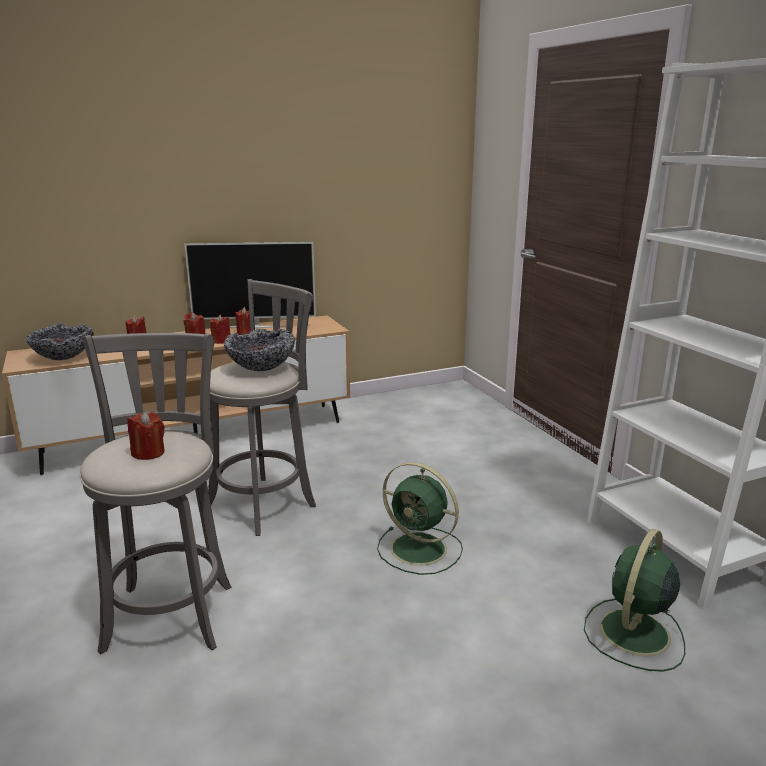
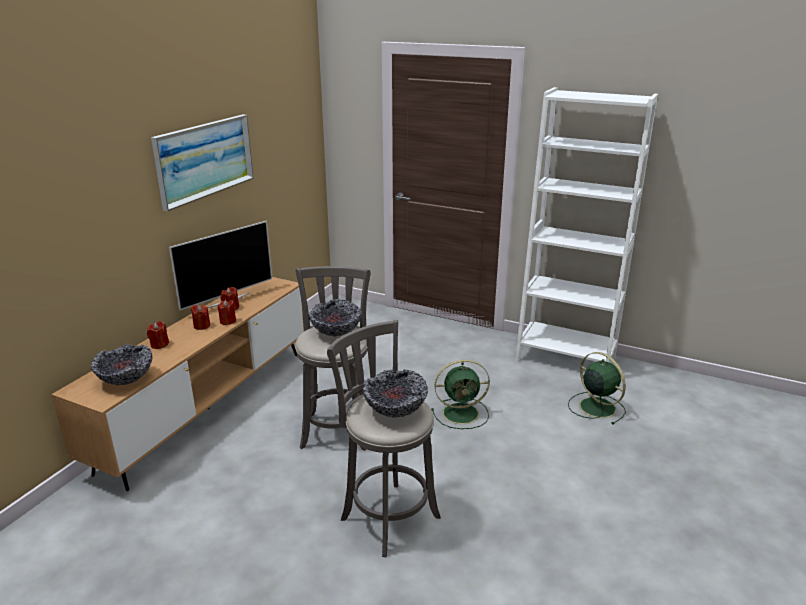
camera: 40 degrees left, 5 degrees up
(148, 453) = (395, 411): red candle -> bowl
(254, 158) = (205, 159): none -> picture
(633, 634) = (596, 407): green fan -> green fan turned 150 degrees clockwise

